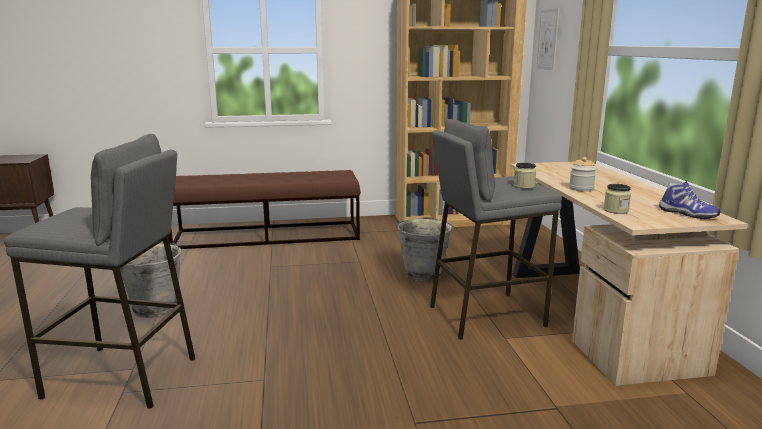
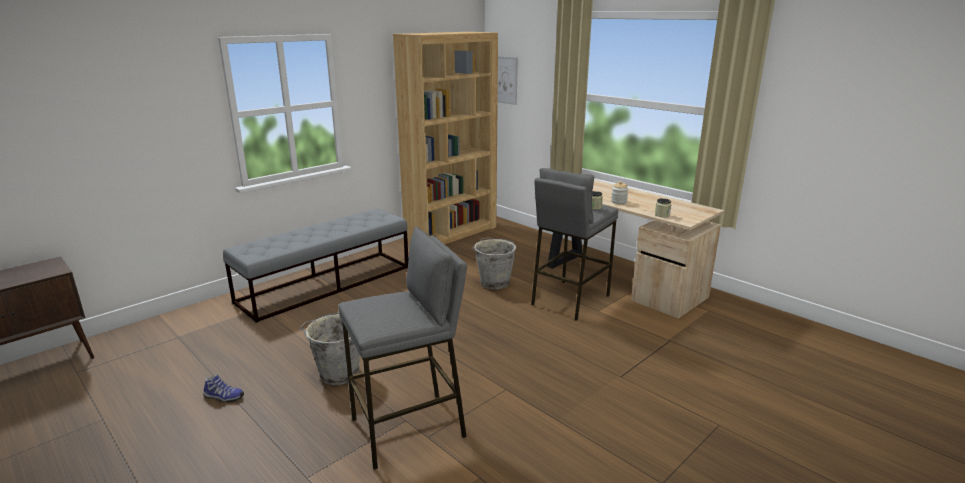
camera: 35 degrees left, 5 degrees up
(268, 235) = (326, 284): brown bench -> grey bench
(687, 214) = (694, 210): shoe -> shoe (223, 397)

